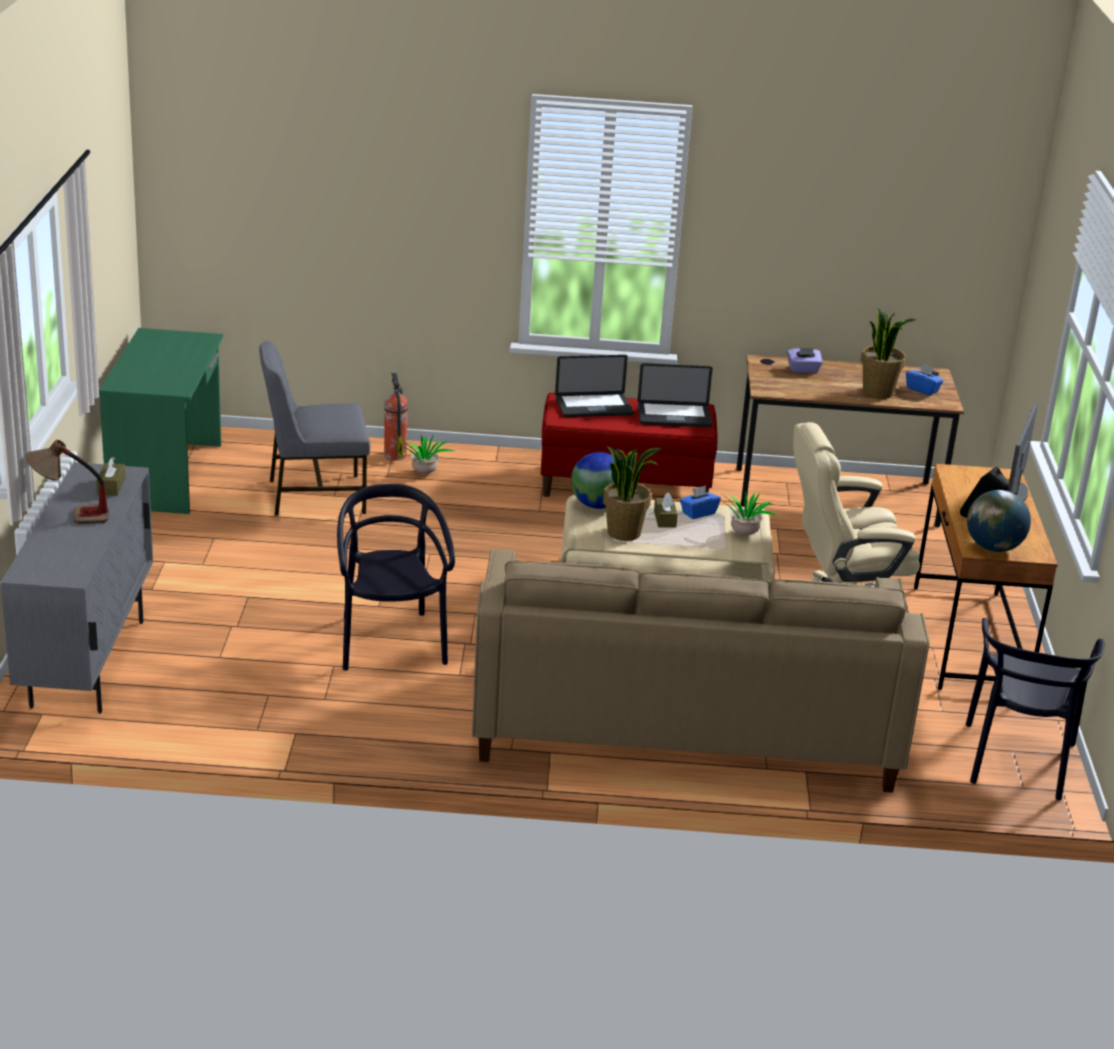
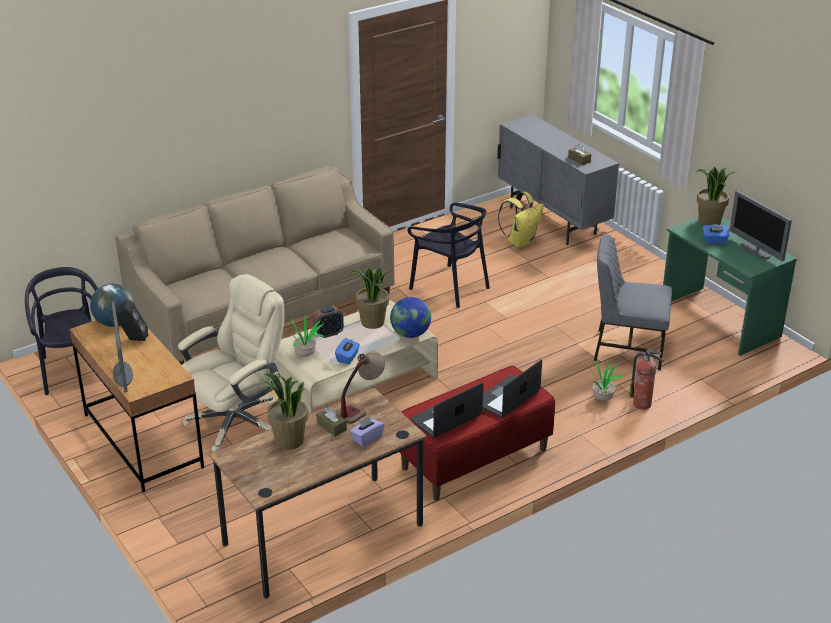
camera: 145 degrees right, 5 degrees up
(69, 517) = (564, 142): table lamp -> table lamp (360, 407)
(131, 383) = (709, 222): none -> potted plant
(158, 346) = (755, 250): none -> monitor
(191, 655) = (520, 242): none -> yellow backpack
(314, 496) = (627, 348): grey chair -> grey chair turned 120 degrees counterclockwise
(665, 519) = (361, 343): brown tissue box -> brown tissue box (331, 427)
(691, 543) = (328, 333): none -> alarm clock
(922, 390) = (258, 464): blue tissue box -> blue tissue box (714, 241)

